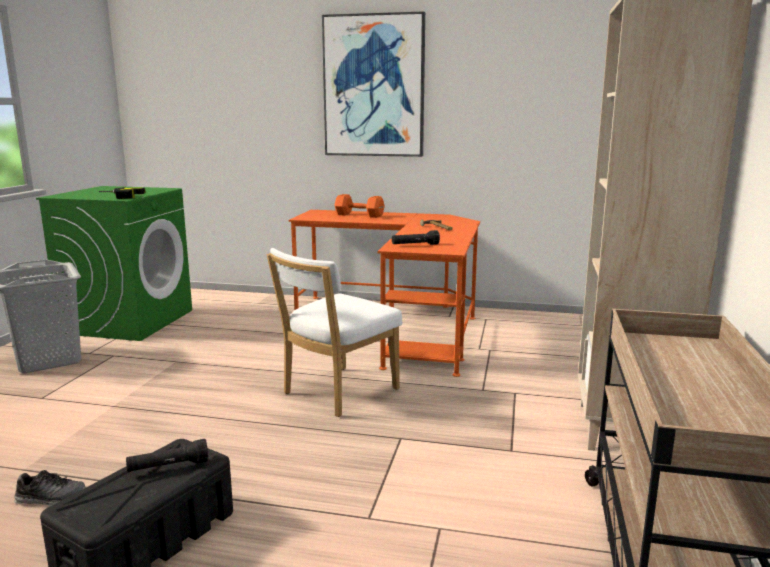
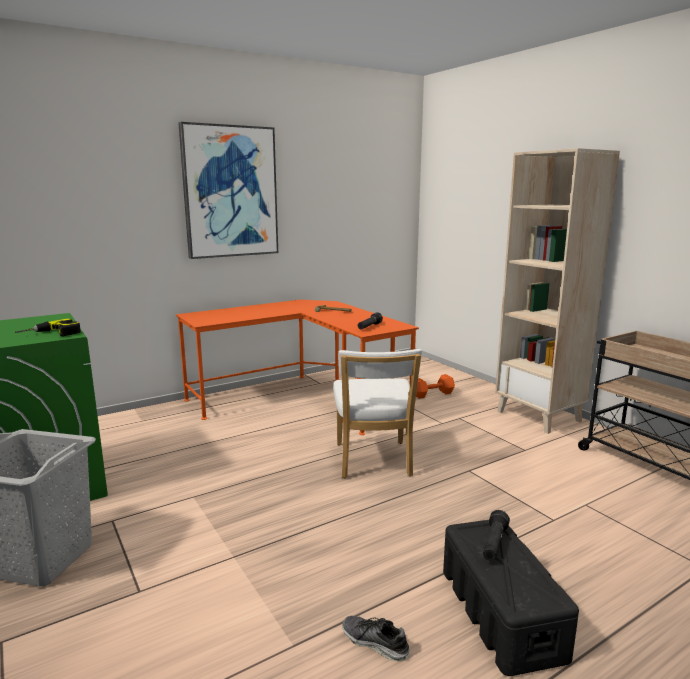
camera: 45 degrees left, 0 degrees up
(51, 499) = (375, 643): shoe -> shoe turned 105 degrees counterclockwise
(360, 215) = (240, 312): orange dumbbell -> orange dumbbell (433, 394)

